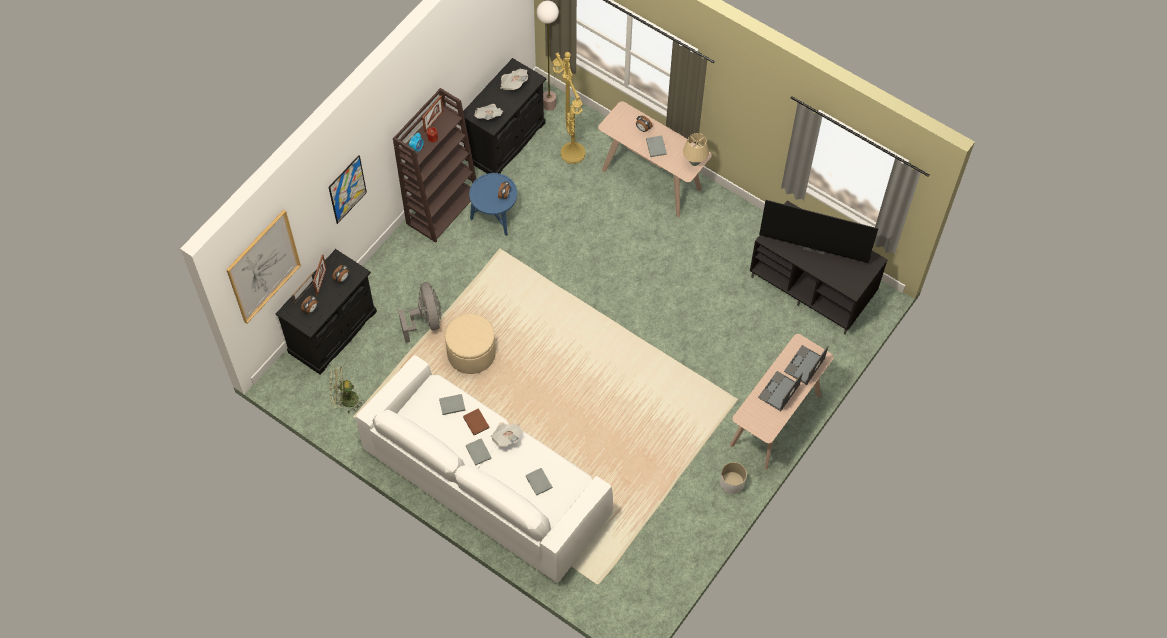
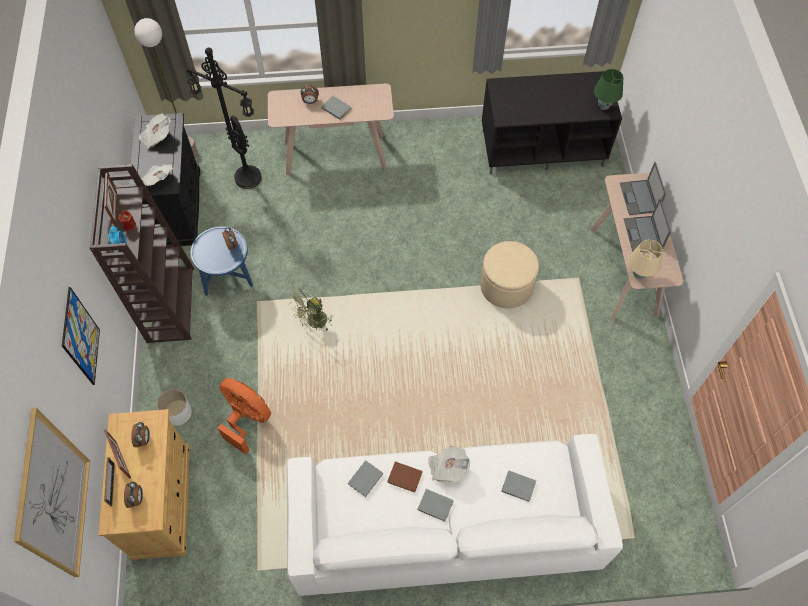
camera: 40 degrees left, 0 degrees up
(333, 332) = (162, 501): black cabinet -> beige cabinet
(345, 400) = (234, 560): green fan -> green fan (314, 323)
(425, 321) = (246, 418): grey fan -> orange fan
(471, 353) = (317, 415): beige ottoman -> beige ottoman (506, 286)
(571, 153) = (246, 178): yellow floor lamp -> black floor lamp
(694, 162) = (381, 99): beige table lamp -> beige table lamp (638, 274)
(732, 482) = (644, 350): white planter -> white planter (177, 412)
(815, 246) = (545, 98): television -> none
(851, 283) = (603, 107): none -> green table lamp

